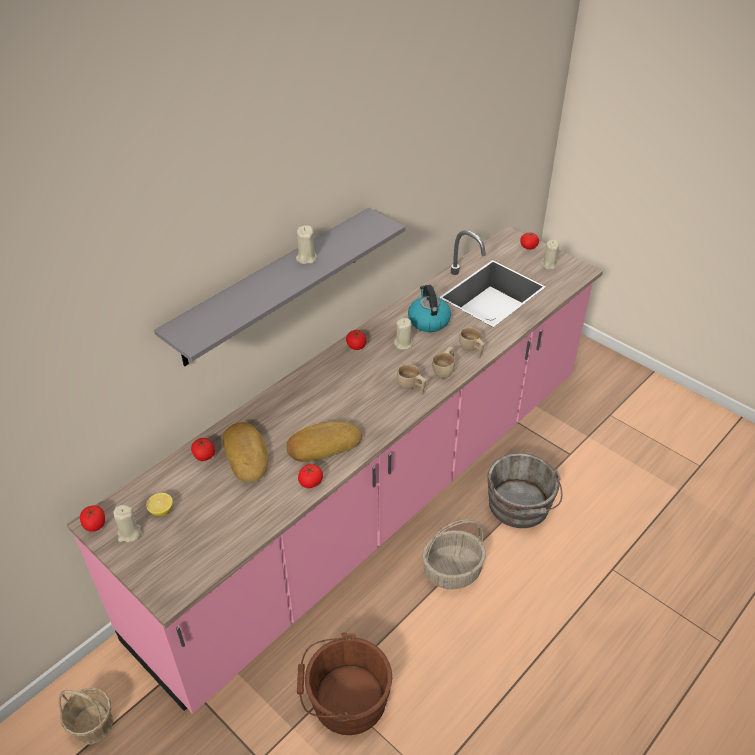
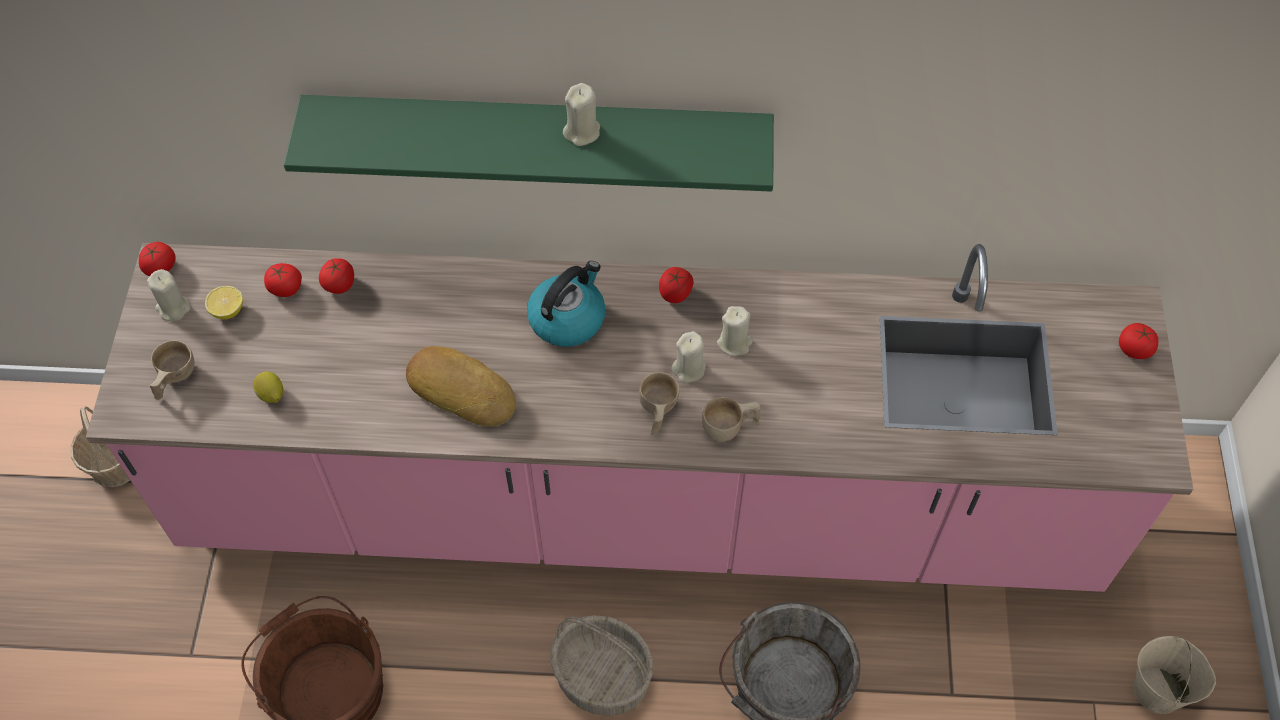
camera: 50 degrees right, 15 degrees up
(237, 521) = (271, 395): none -> lemon
(247, 455) = (377, 325): bread -> none
(273, 286) = (538, 136): grey shelf -> green shelf
(310, 482) = (390, 422): tomato -> tomato (285, 288)
(428, 321) = (813, 338): kettle -> kettle (567, 318)
(471, 350) = (805, 432): beige cup -> beige cup (174, 379)
(548, 265) = (1118, 405): beige candle -> beige candle (689, 368)
(620, 394) = (1158, 690): none -> beige bucket

